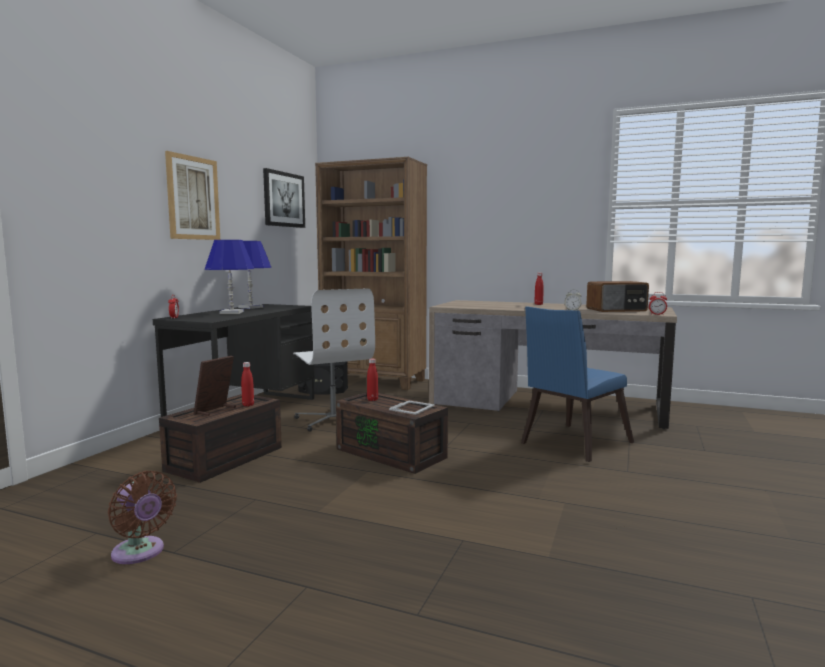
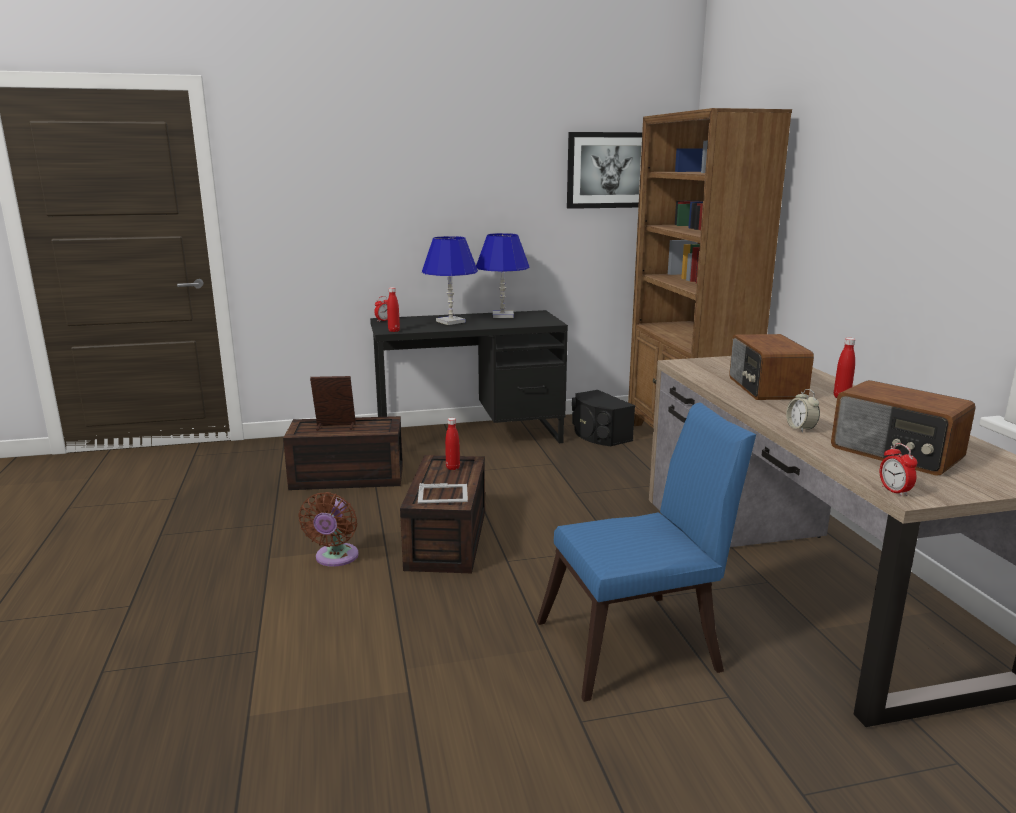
camera: 55 degrees right, 10 degrees up
(140, 553) = (152, 525): brown fan -> brown fan (335, 558)
(193, 198) = (440, 185): picture -> none
(248, 405) = (363, 431): red bottle -> red bottle (394, 331)
(334, 420) = (509, 476): white office chair -> none
(508, 306) = (765, 388): none -> radio
(571, 444) = (638, 645): blue chair -> blue chair turned 150 degrees clockwise

